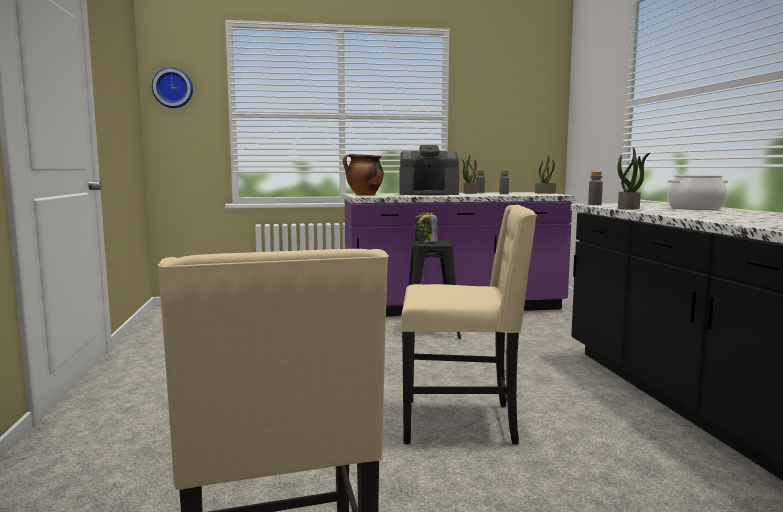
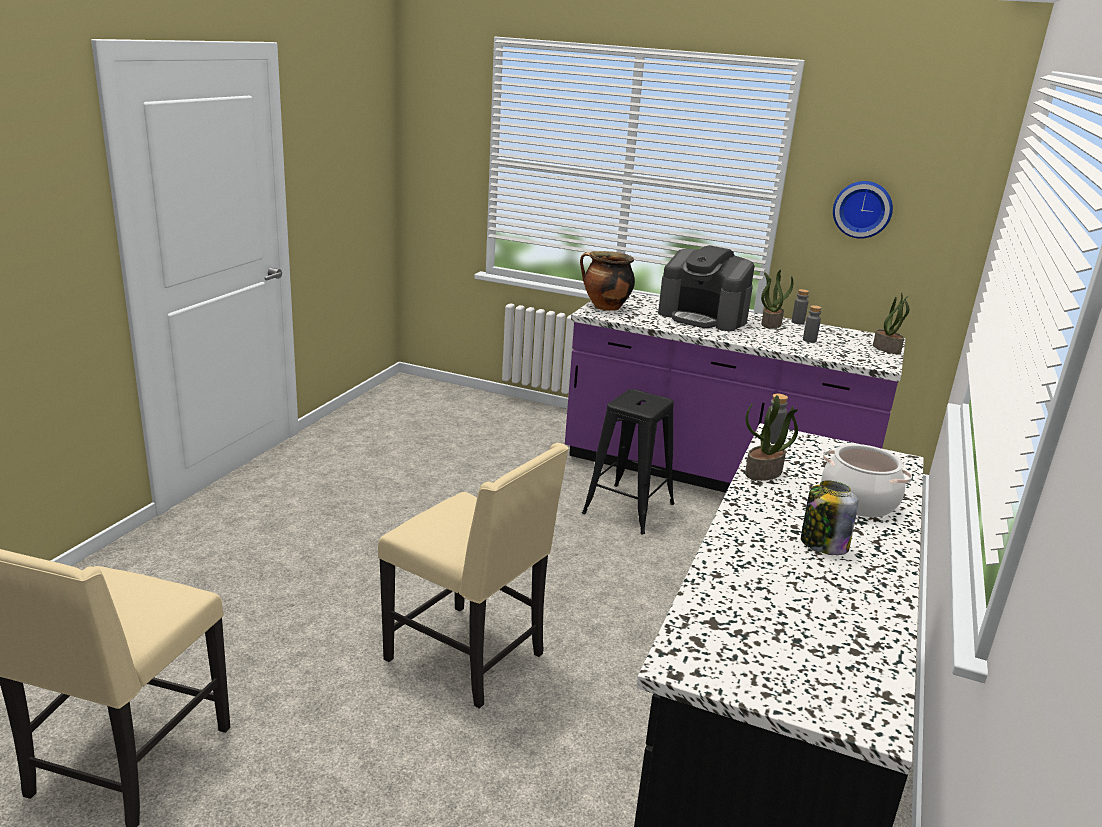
camera: 30 degrees right, 15 degrees up
(173, 88) = (431, 122): wall clock -> wall clock (862, 209)
(425, 242) = (628, 402): jar -> jar (823, 544)

